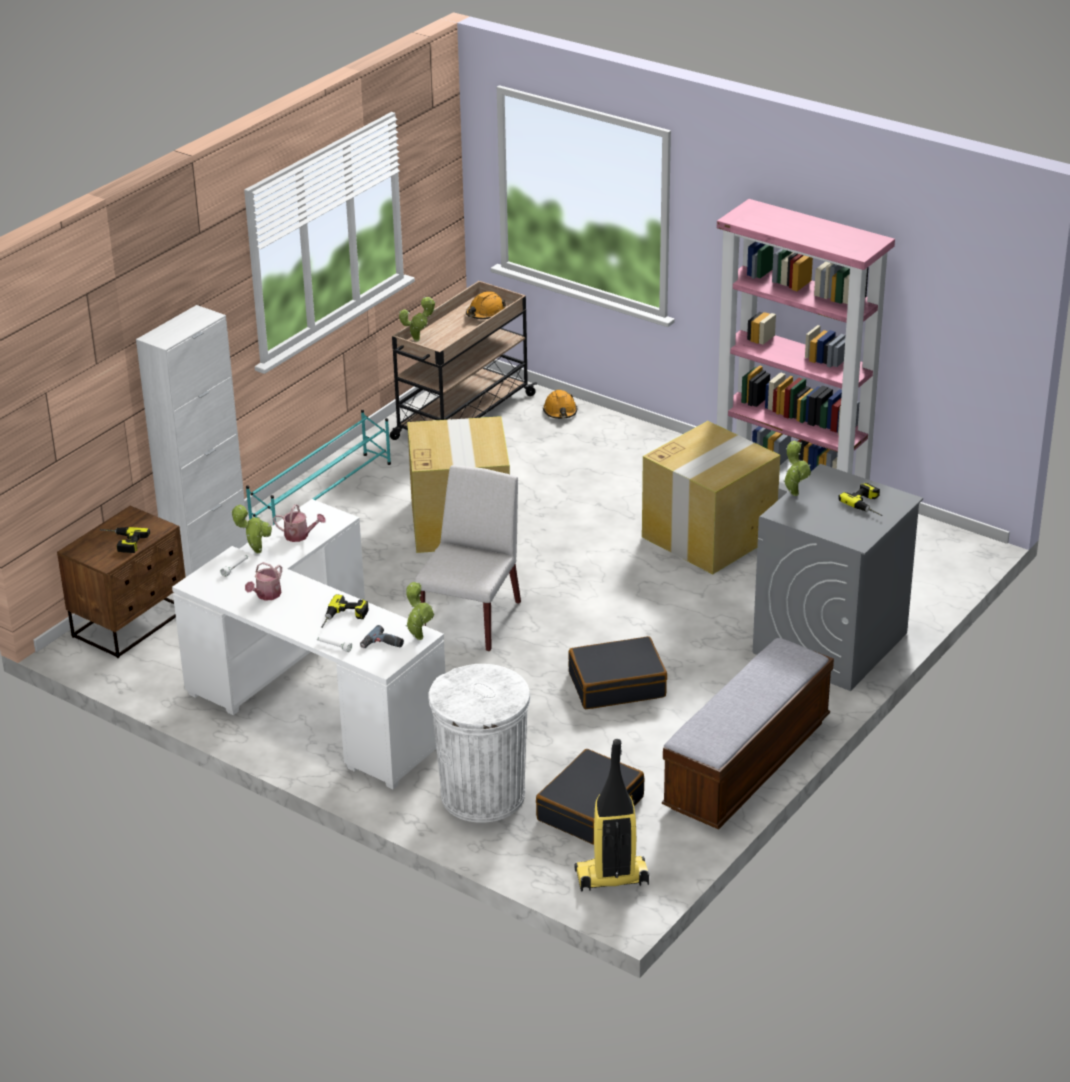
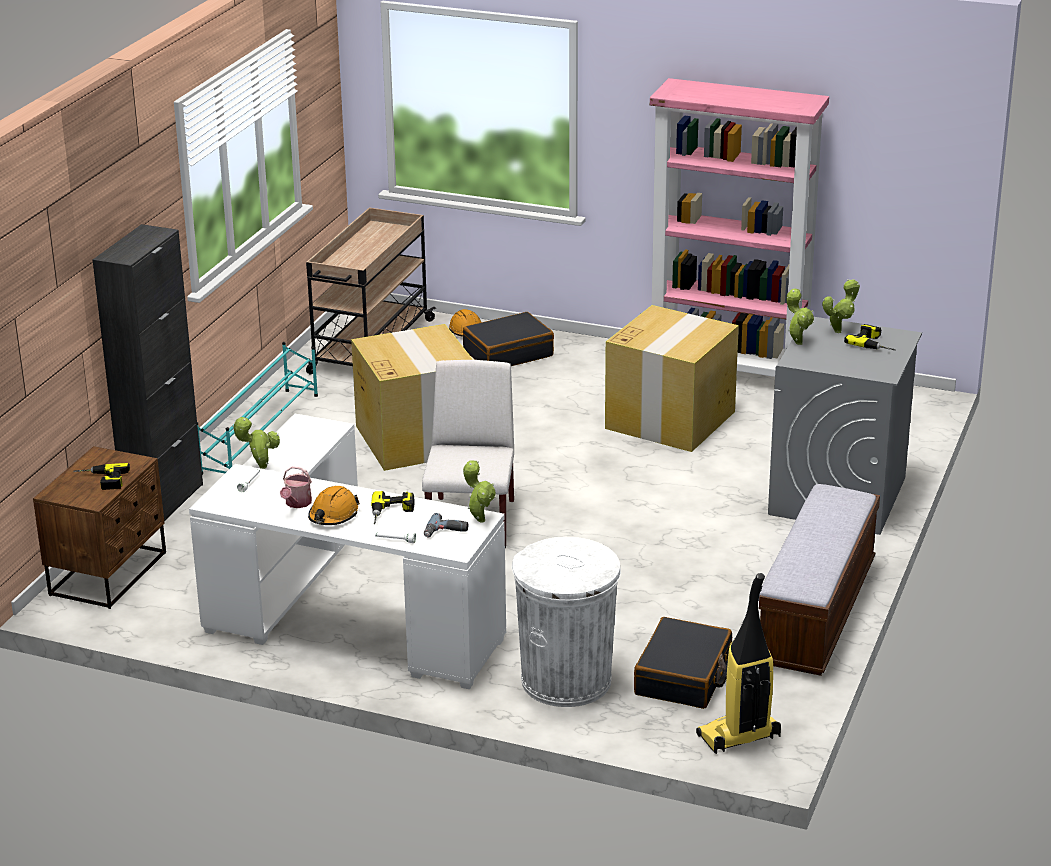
camera: 15 degrees left, 5 degrees down
(207, 557) = (163, 502): white cabinet -> black cabinet
(300, 536) = (300, 447): watering can -> none
(419, 339) = (330, 264): potted plant -> potted plant (839, 330)
(485, 313) = (386, 236): orange hard hat -> orange hard hat (333, 515)
(617, 684) = (649, 560): black suitcase -> black suitcase (508, 353)

